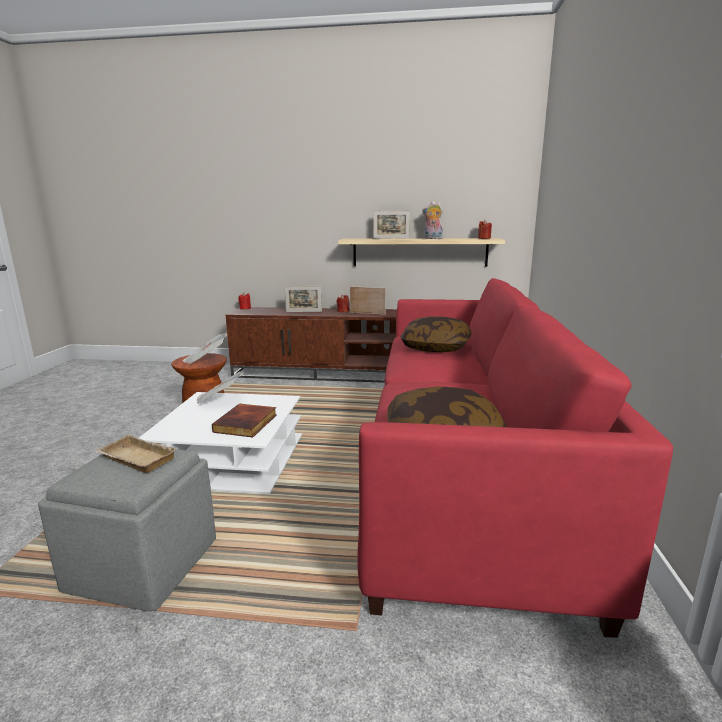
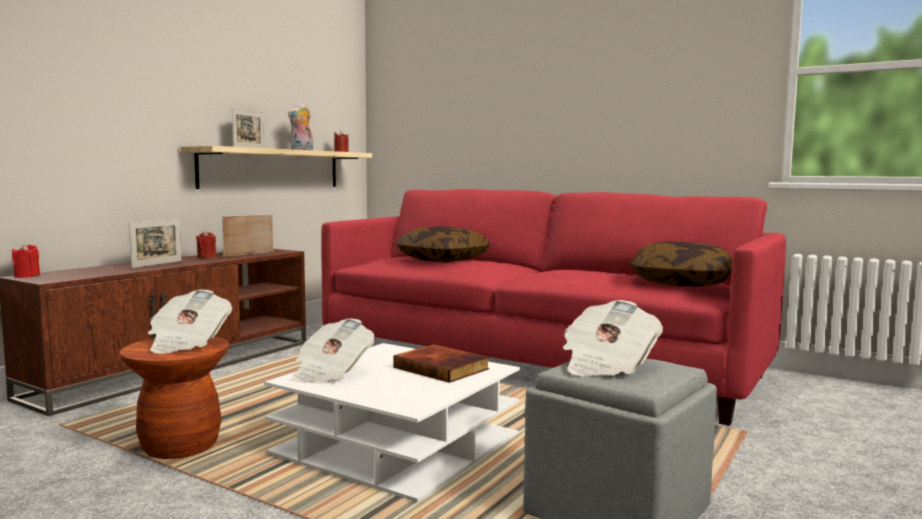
camera: 65 degrees left, 10 degrees down
(135, 459) = (606, 365): beige tray -> newspaper

